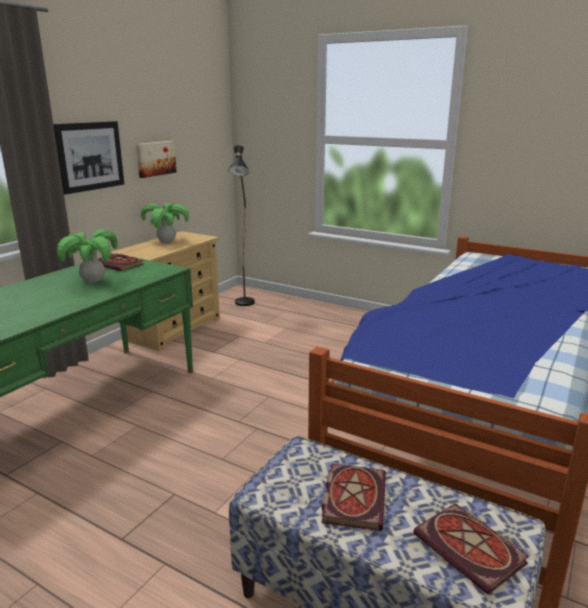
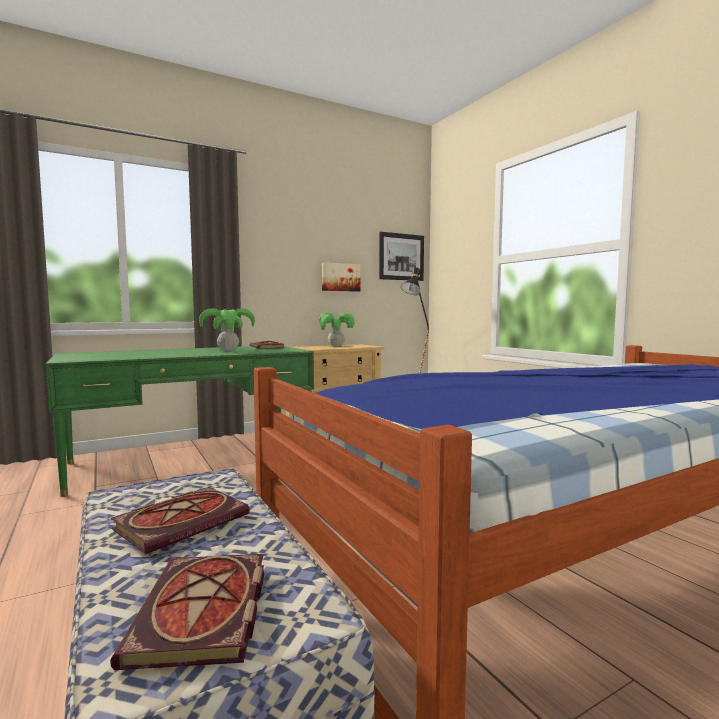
camera: 30 degrees right, 15 degrees down
(90, 156) = (276, 266): picture -> picture (401, 257)

